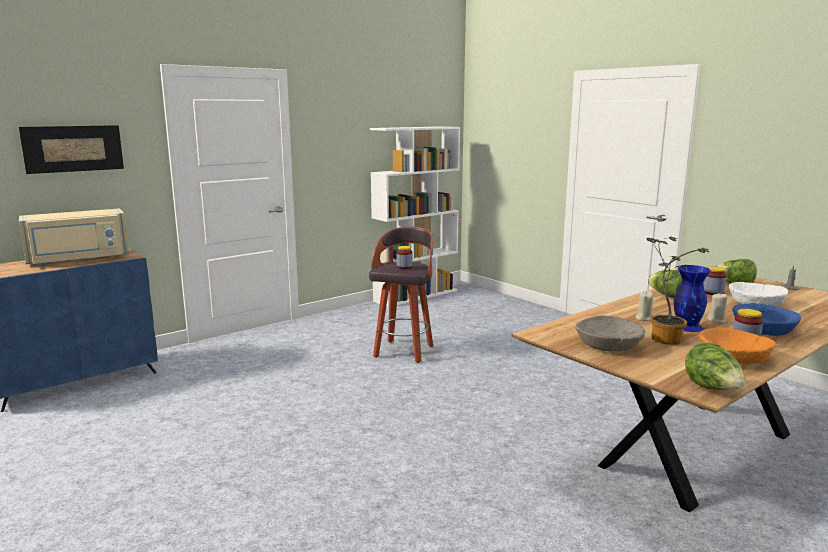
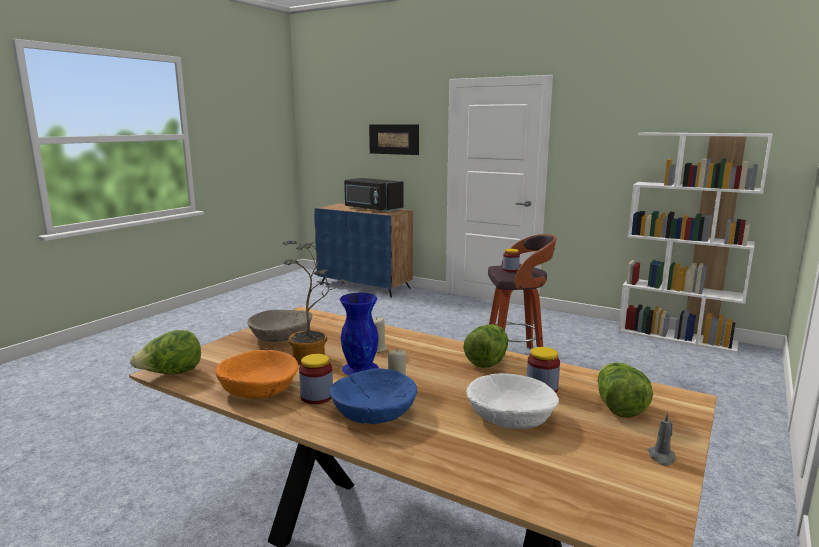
camera: 70 degrees right, 0 degrees up
(79, 259) = (372, 209): beige microwave -> black microwave

